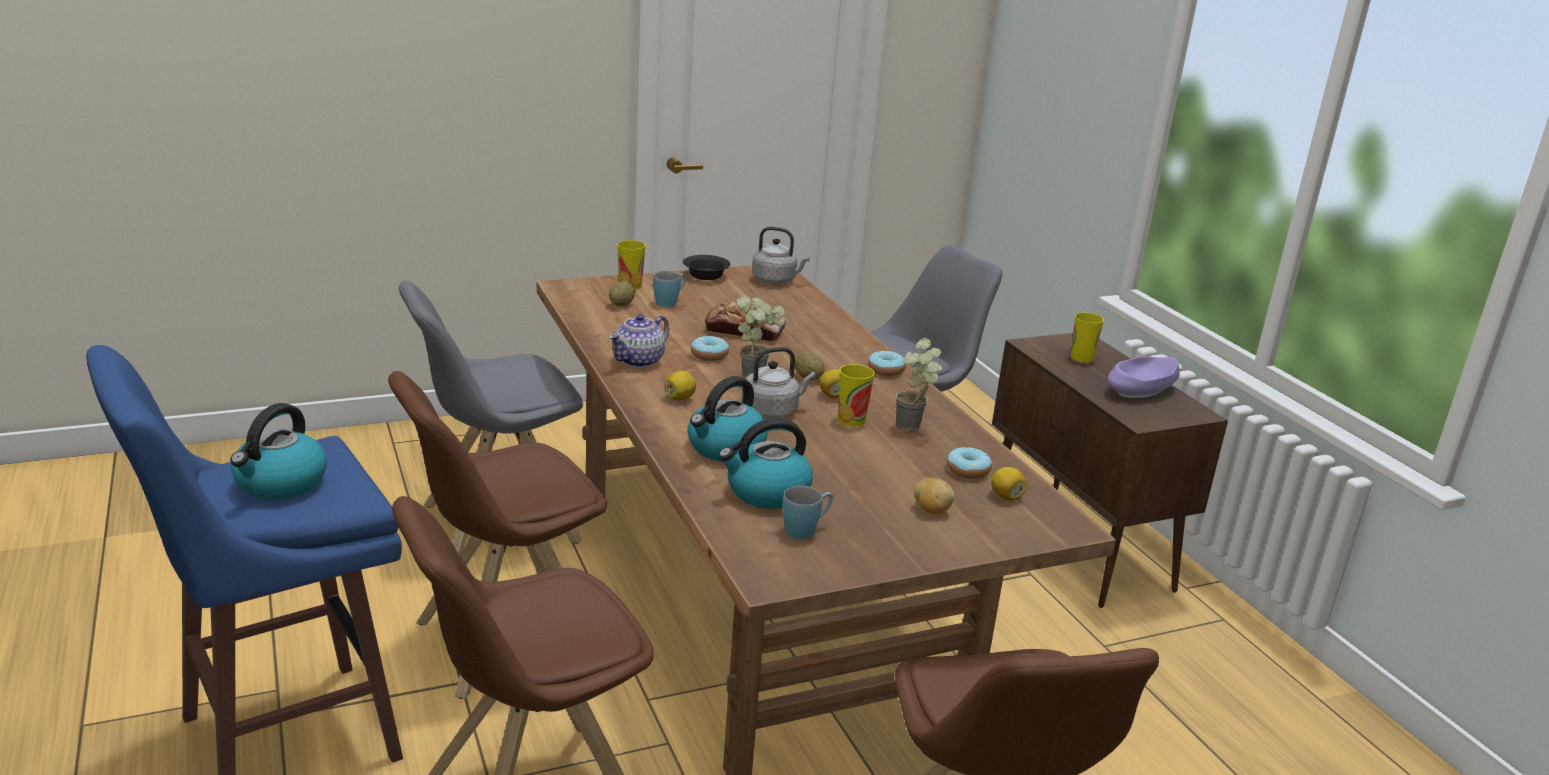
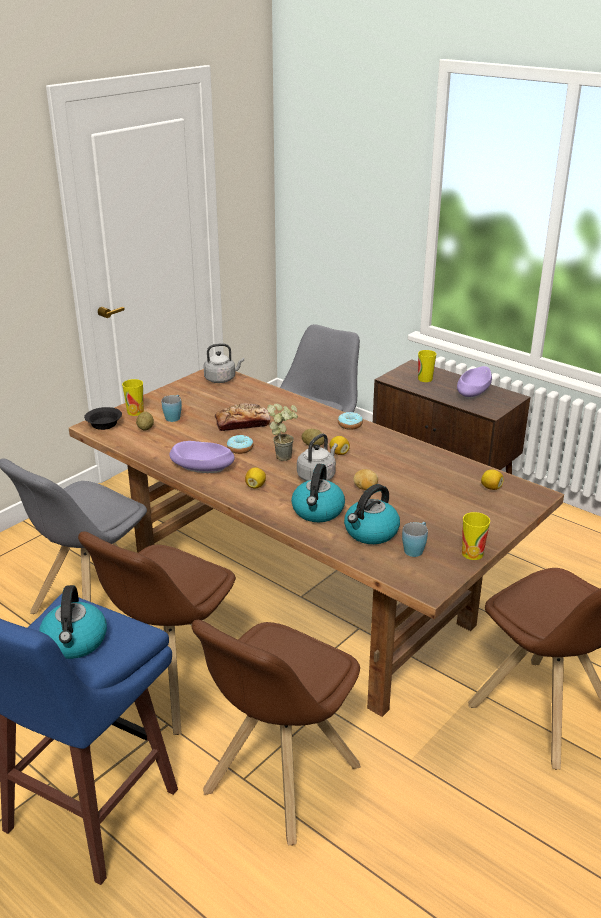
camera: 25 degrees left, 5 degrees up
(639, 361) = (203, 467): teapot -> purple bowl
(705, 275) = (174, 389): black bowl -> black bowl (103, 424)
(851, 420) = (366, 466): cup -> cup (472, 553)
(914, 430) = (405, 461): potted plant -> none
(931, 510) = (464, 511): potato -> potato (365, 488)
(968, 470) = (457, 478): donut -> none

